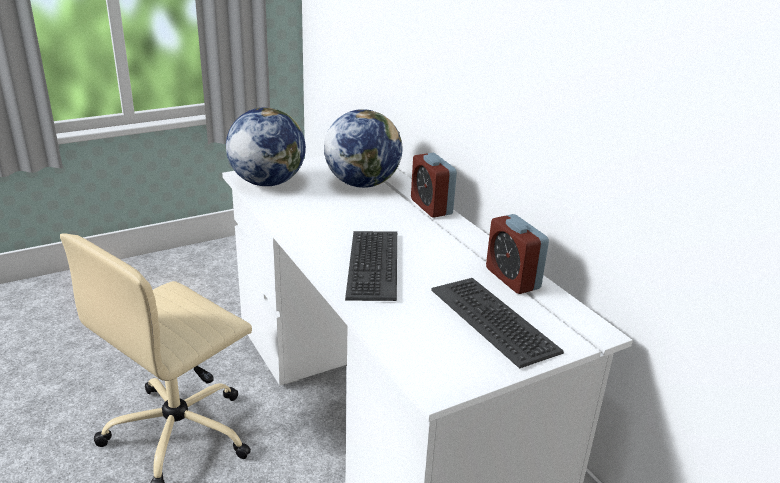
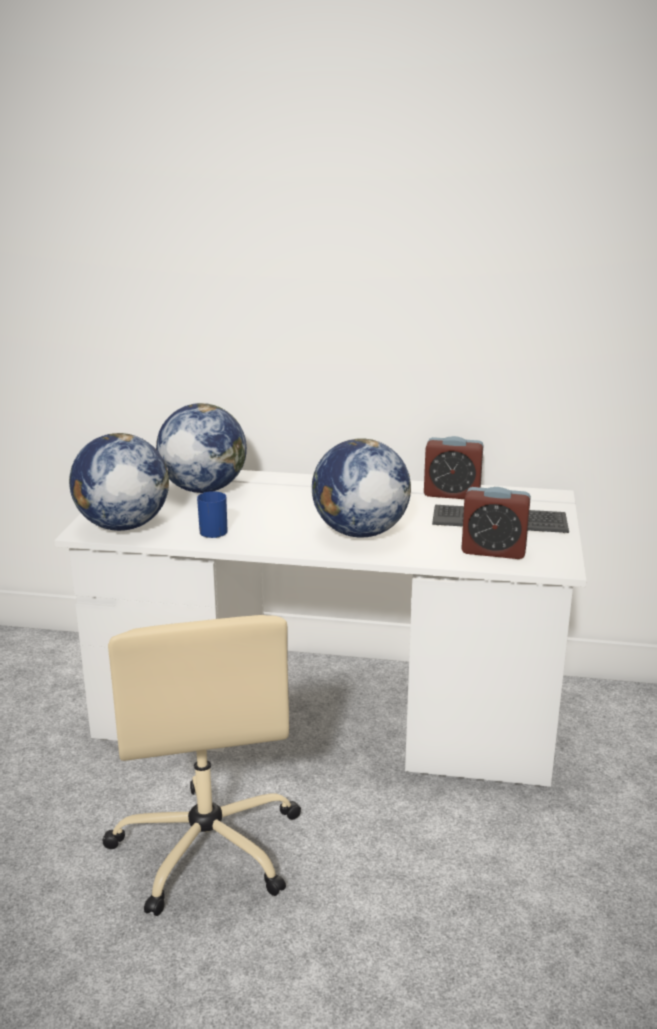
camera: 50 degrees left, 5 degrees down
(298, 210) = (210, 530): none -> blue mug
(371, 265) = (359, 533): keyboard -> globe
(431, 207) = (295, 479): alarm clock -> alarm clock (493, 551)

